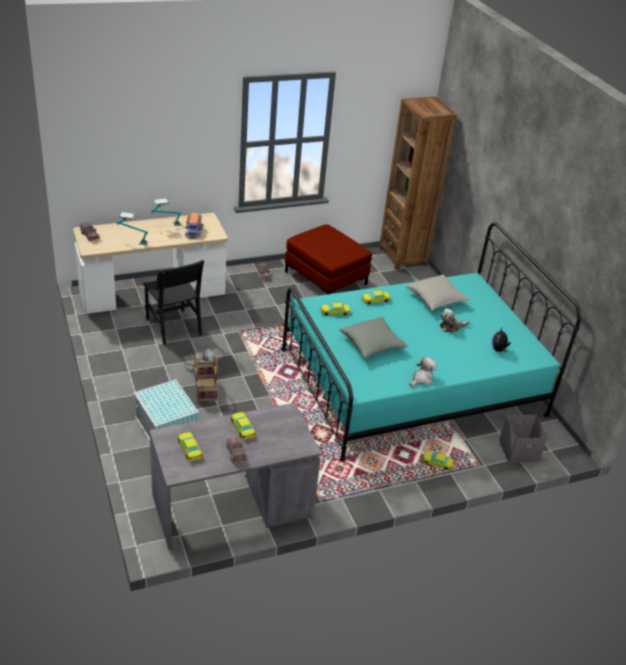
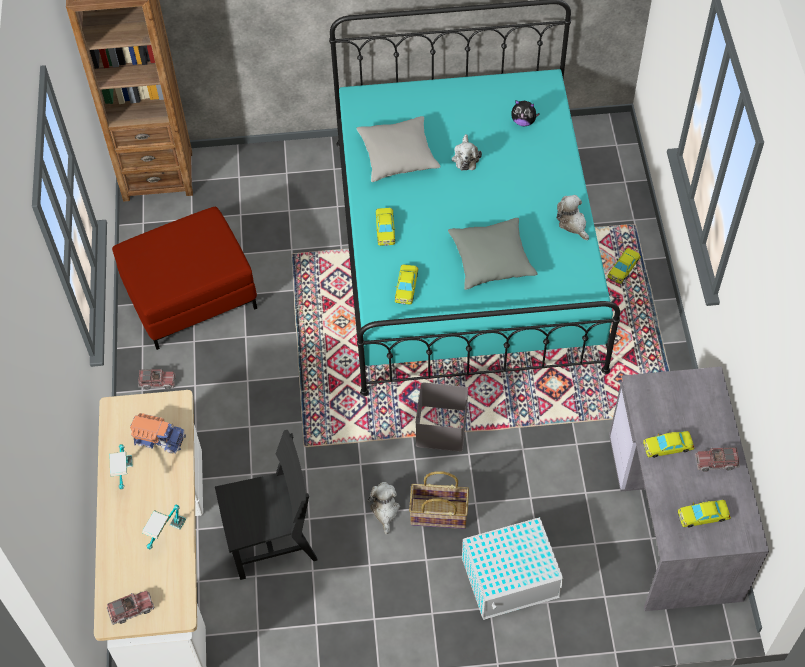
camera: 70 degrees left, 20 degrees up
(518, 451) = (613, 177): grey storage box -> grey storage box (442, 429)

